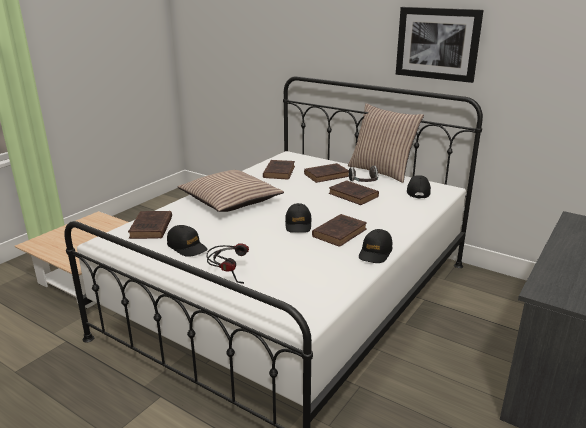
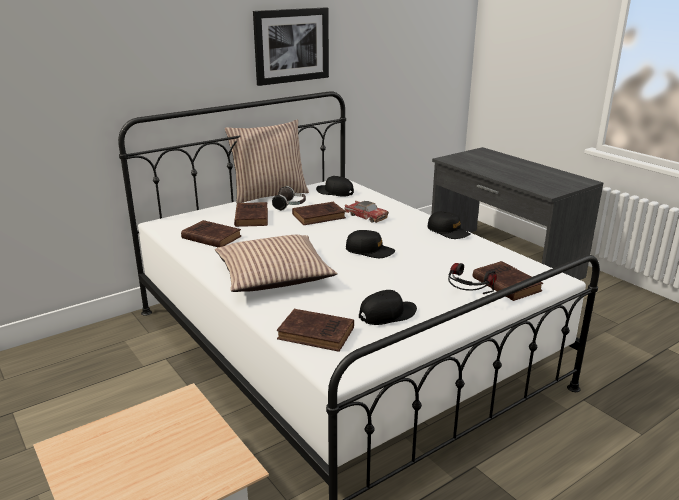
camera: 70 degrees left, 0 degrees up
(340, 232) = (400, 237): brown book -> brown book (505, 284)
(374, 212) = (366, 216): none -> toy car

